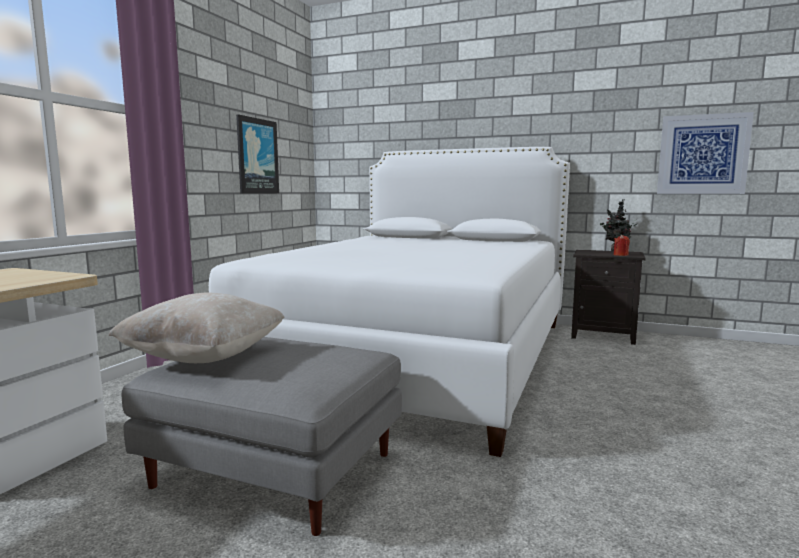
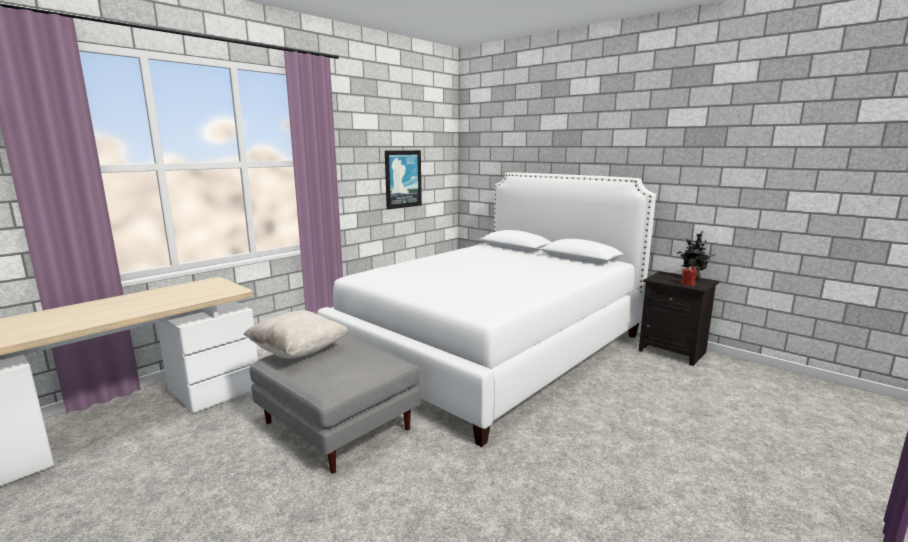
camera: 20 degrees right, 5 degrees up
(702, 154) = (786, 194): picture -> none

